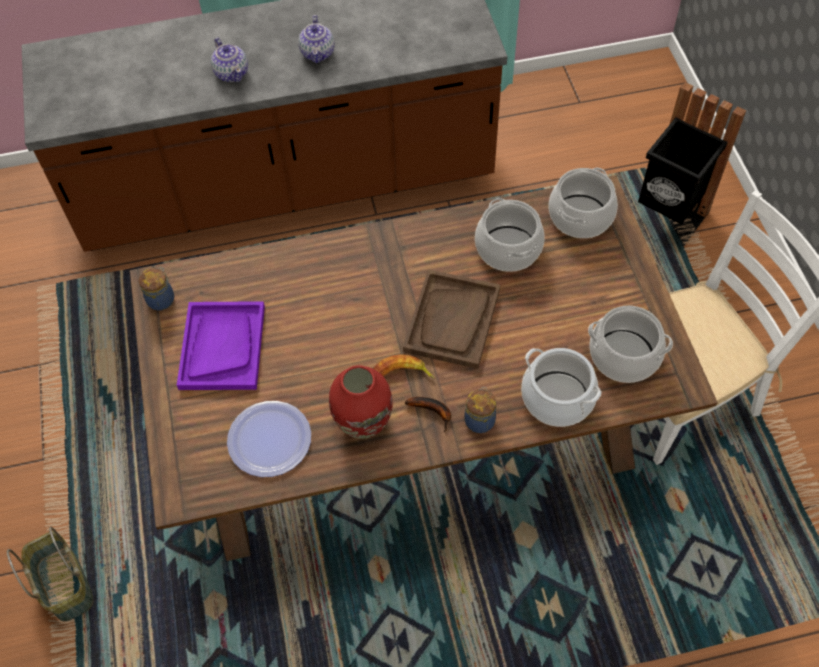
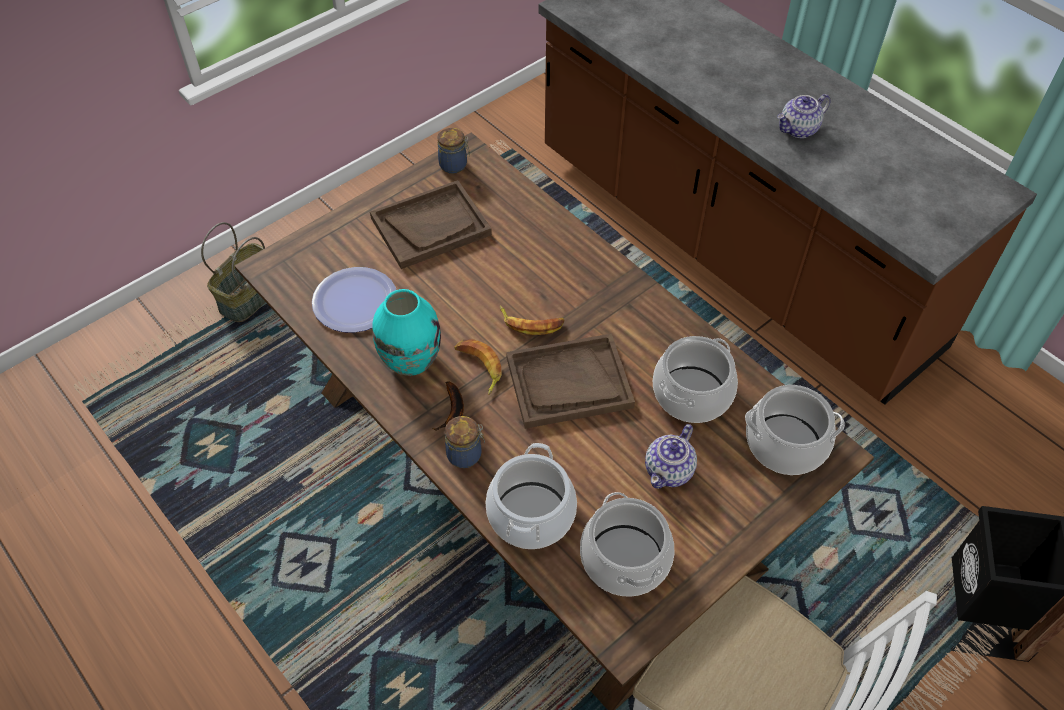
camera: 60 degrees right, 5 degrees down
(222, 347) = (431, 226): purple tray -> brown tray
(232, 73) = (720, 84): teapot -> teapot (669, 470)
(362, 422) = (410, 360): red vase -> turquoise vase
(378, 319) = (531, 323): none -> banana

